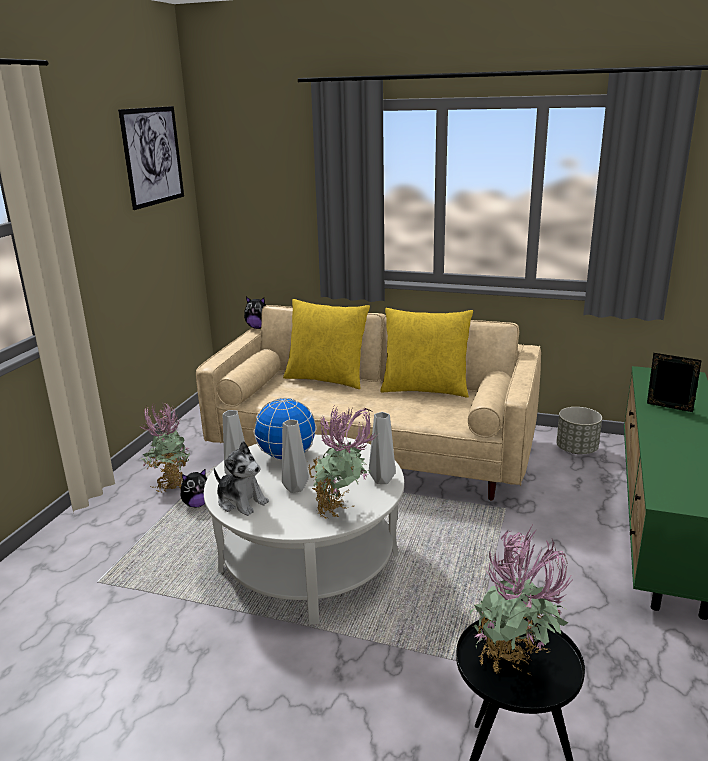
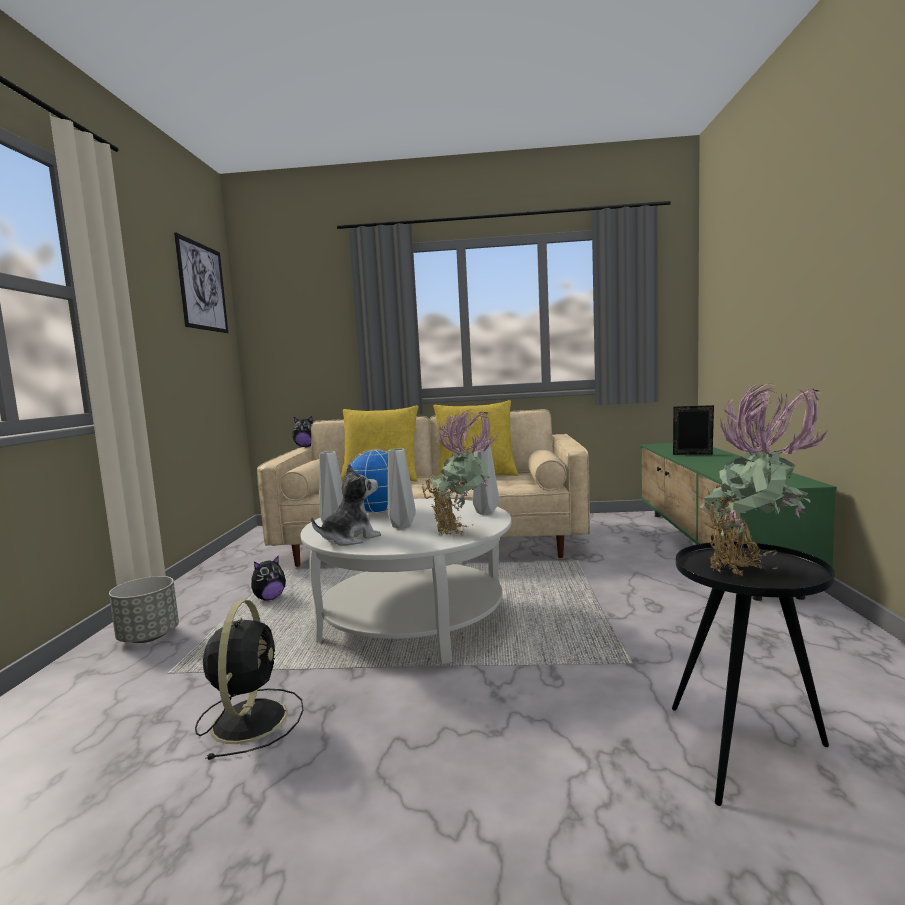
camera: 15 degrees left, 15 degrees down
(144, 647) = (250, 718): none -> black fan
(170, 484) = (232, 589): potted plant -> none
(241, 501) = (350, 539): plush toy -> plush toy turned 60 degrees counterclockwise
(577, 449) = (609, 522): grey planter -> grey planter (149, 637)

